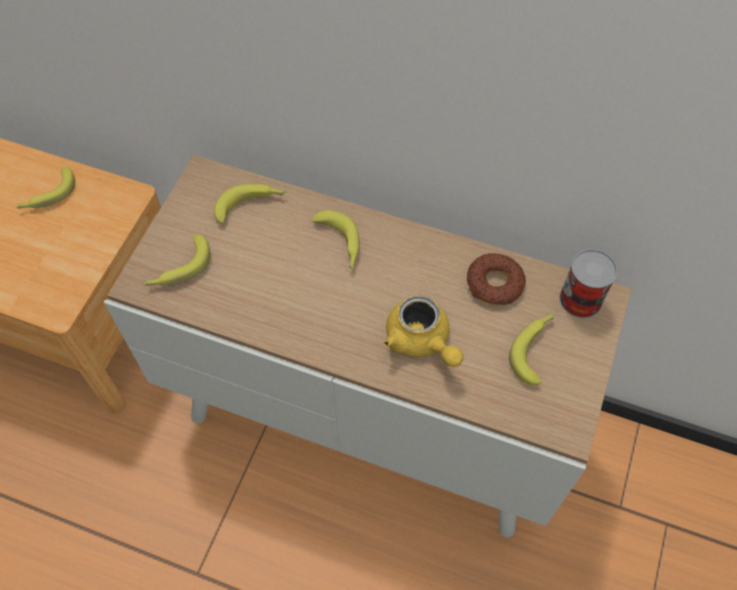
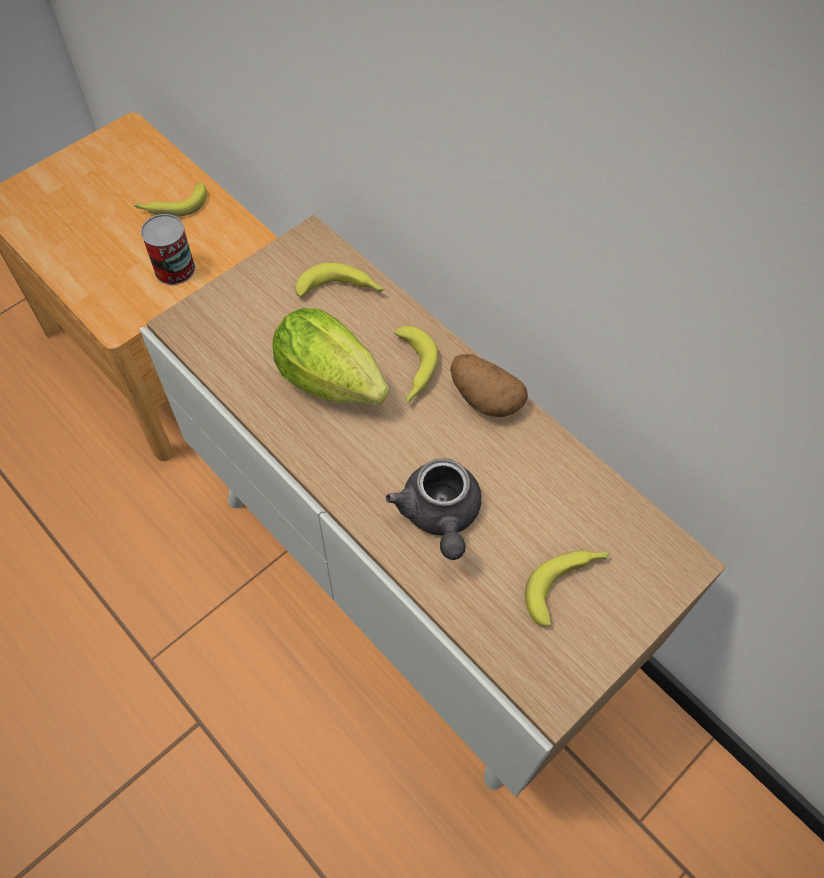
camera: 25 degrees right, 0 degrees up
(179, 268) = (231, 326): banana -> none
(288, 278) = (336, 384): none -> lettuce
(404, 242) = (484, 398): none -> potato
(421, 341) = (440, 516): yellow teapot -> grey teapot
(494, 283) = (561, 488): donut -> none
(580, 299) = (654, 552): can -> can (174, 269)

